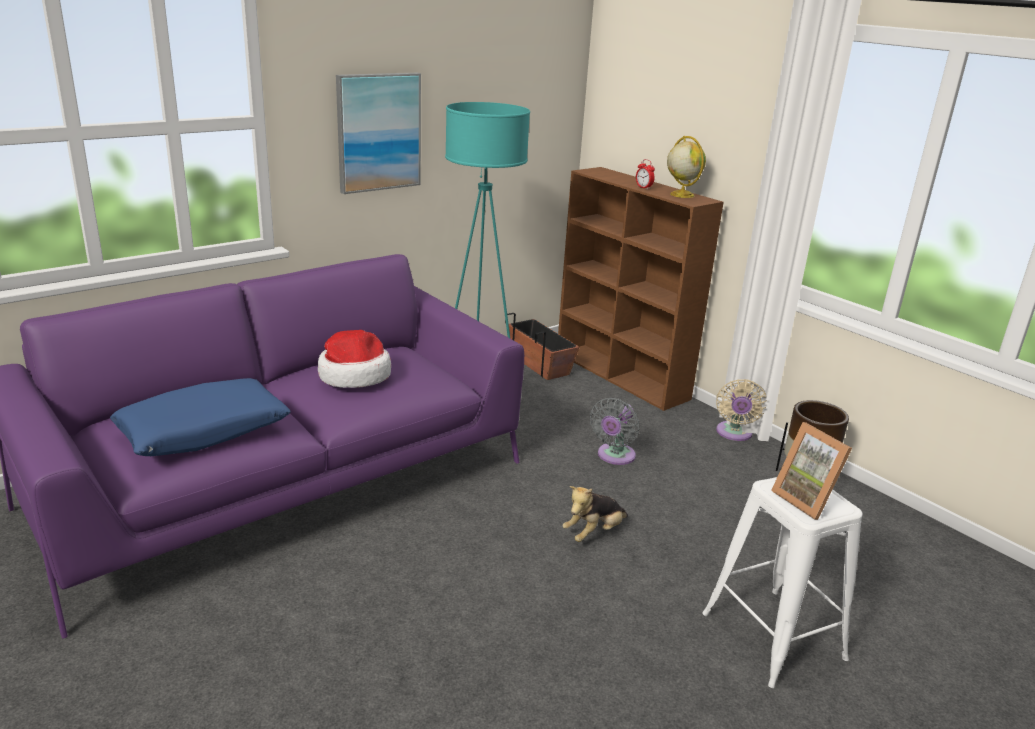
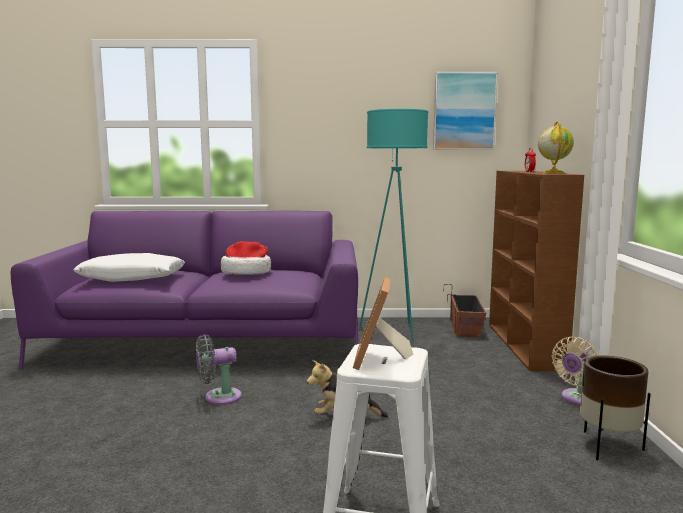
camera: 40 degrees right, 15 degrees down
(203, 431) = (132, 278): blue pillow -> white pillow
(378, 132) = (338, 135): picture -> picture (464, 111)
(614, 456) = (437, 384): grey fan -> grey fan (218, 397)

